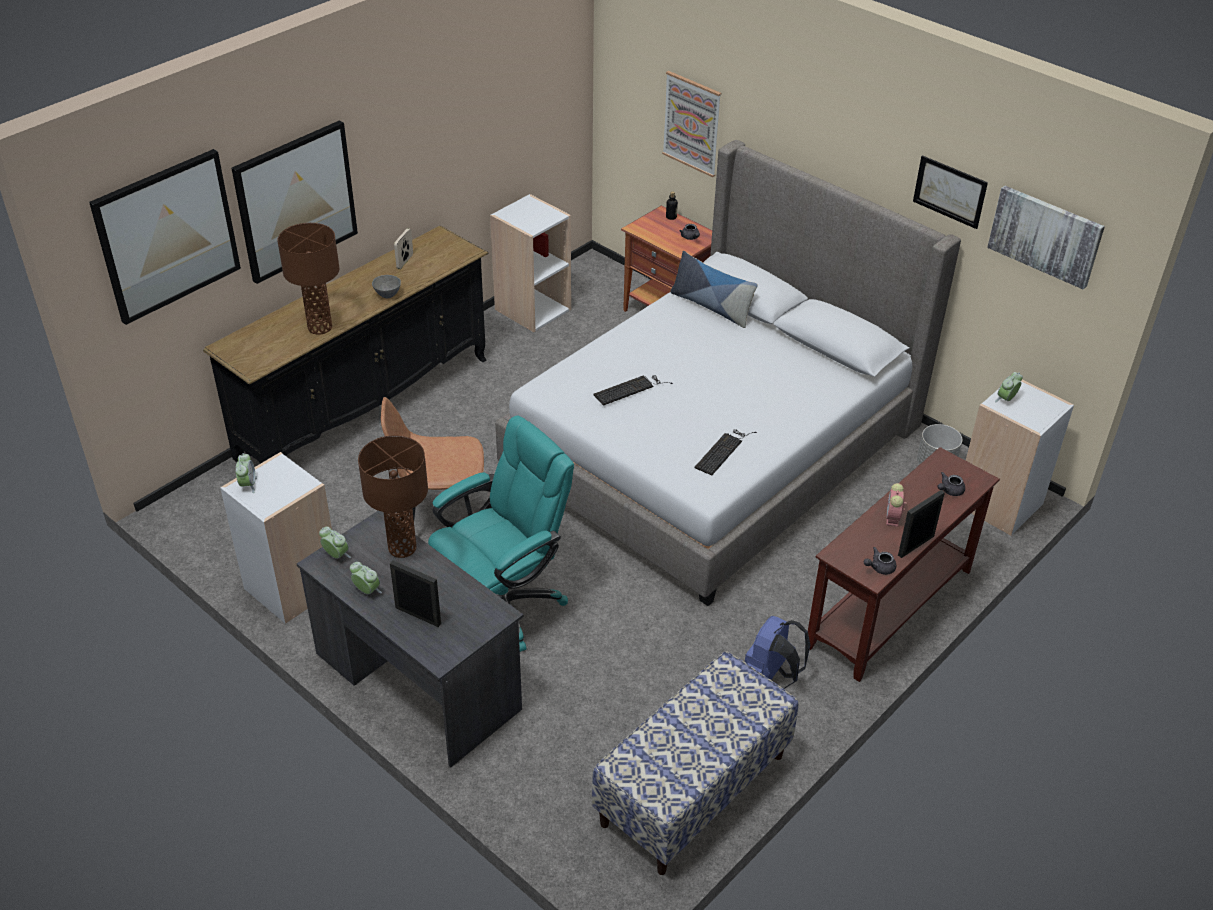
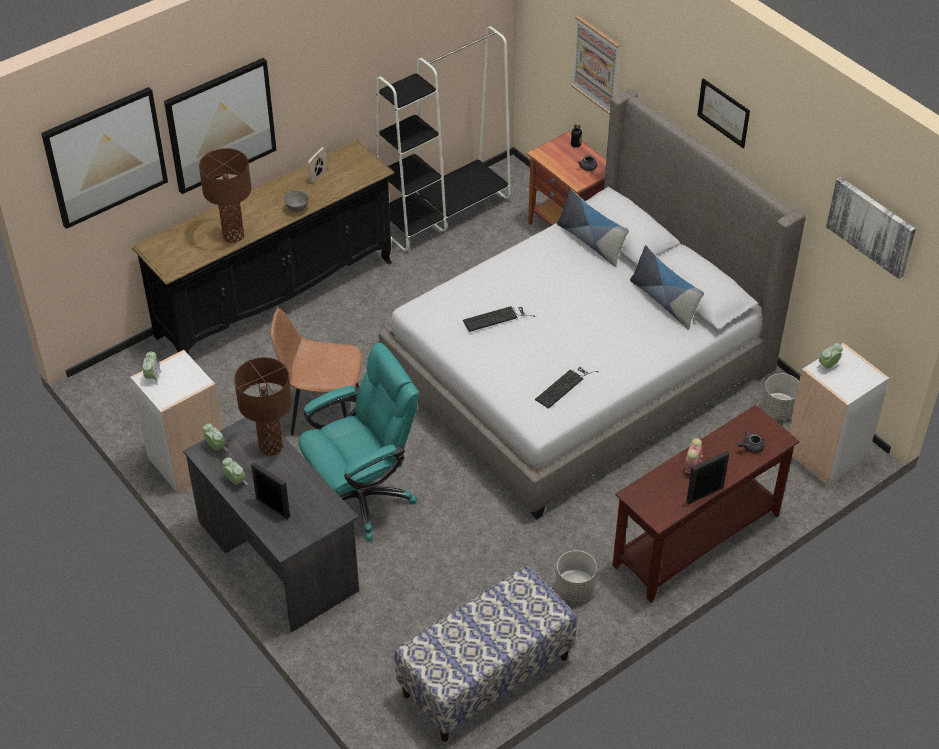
camera: 10 degrees right, 5 degrees up
(533, 309) = (444, 214): bookcase -> black clothes rack
(770, 677) = (575, 589): blue backpack -> grey planter
(806, 357) = (664, 301): none -> pillow
(879, 568) = (666, 511): grey teapot -> none
(950, 191) = (798, 172): picture -> picture (723, 112)

